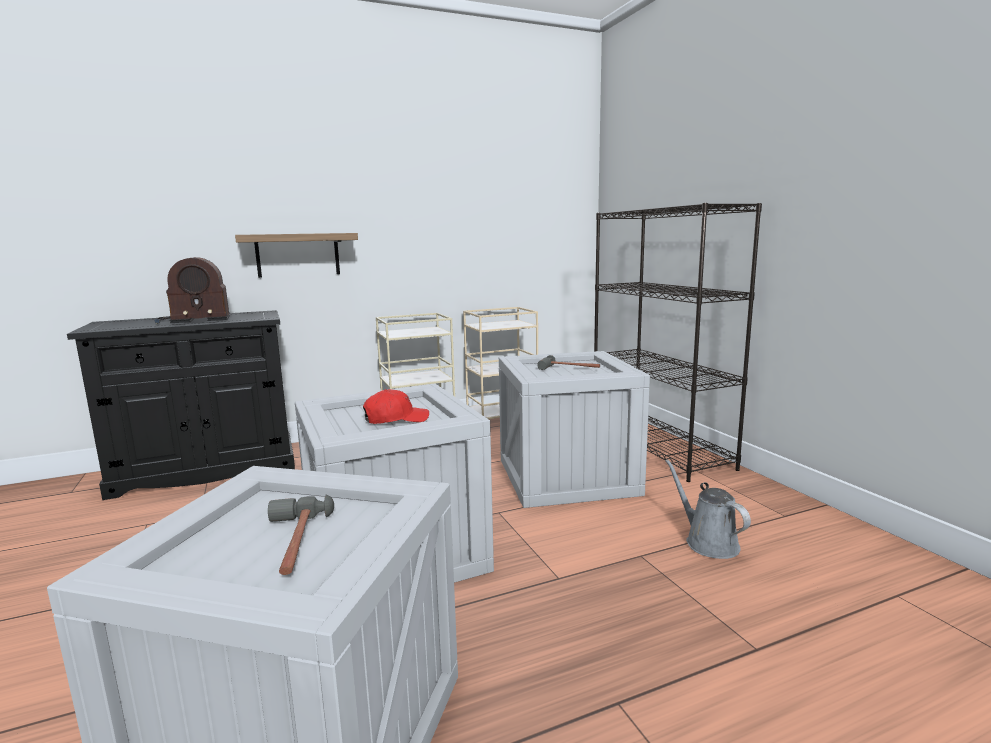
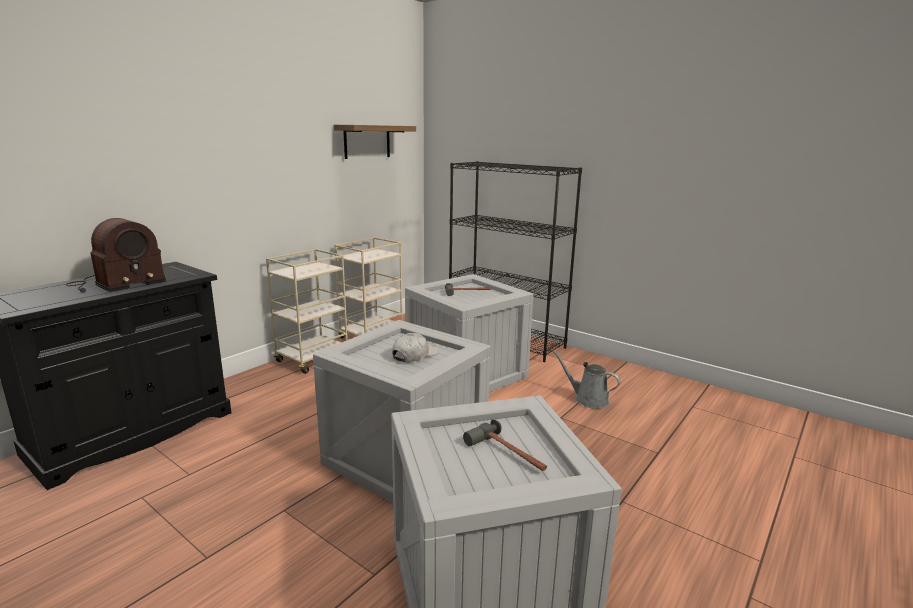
camera: 30 degrees left, 5 degrees up
(298, 255) = (192, 204): shelf -> shelf (367, 141)
(396, 419) = (414, 355): red cap -> white cap

